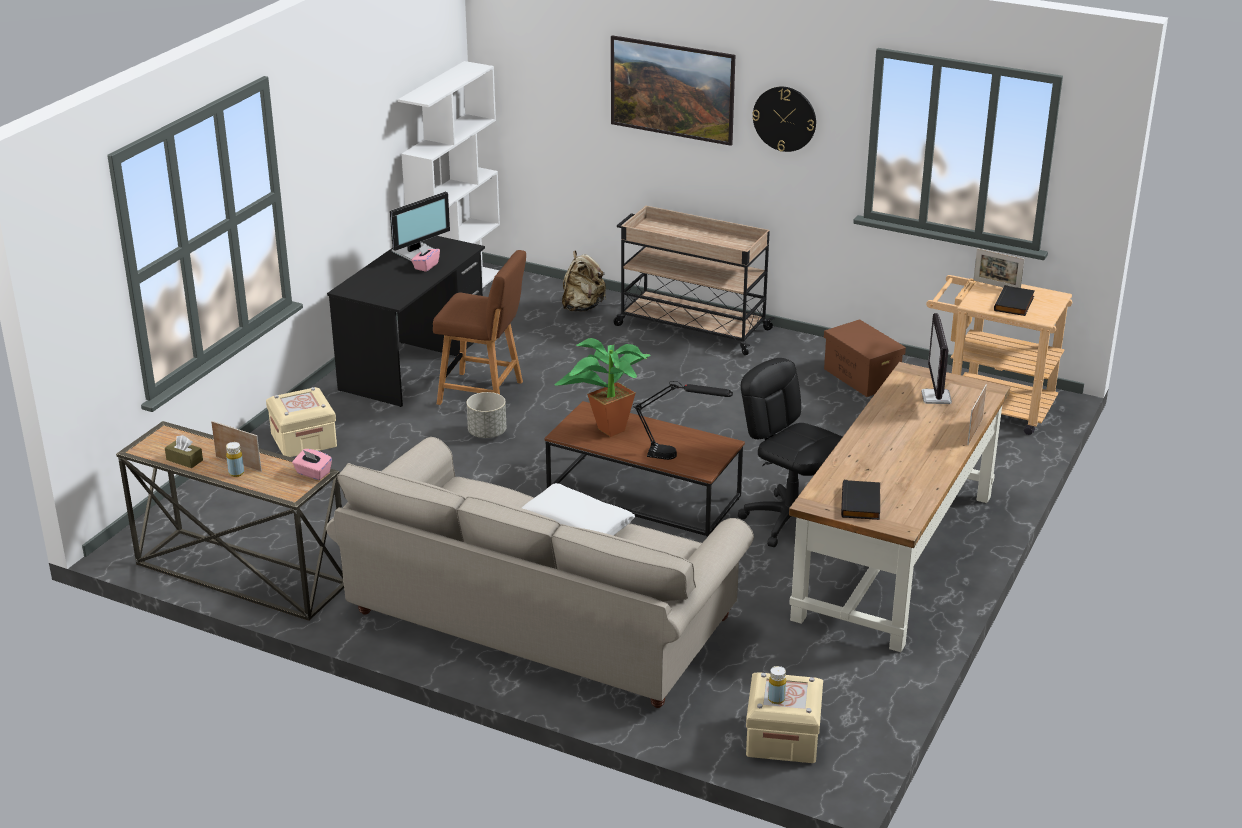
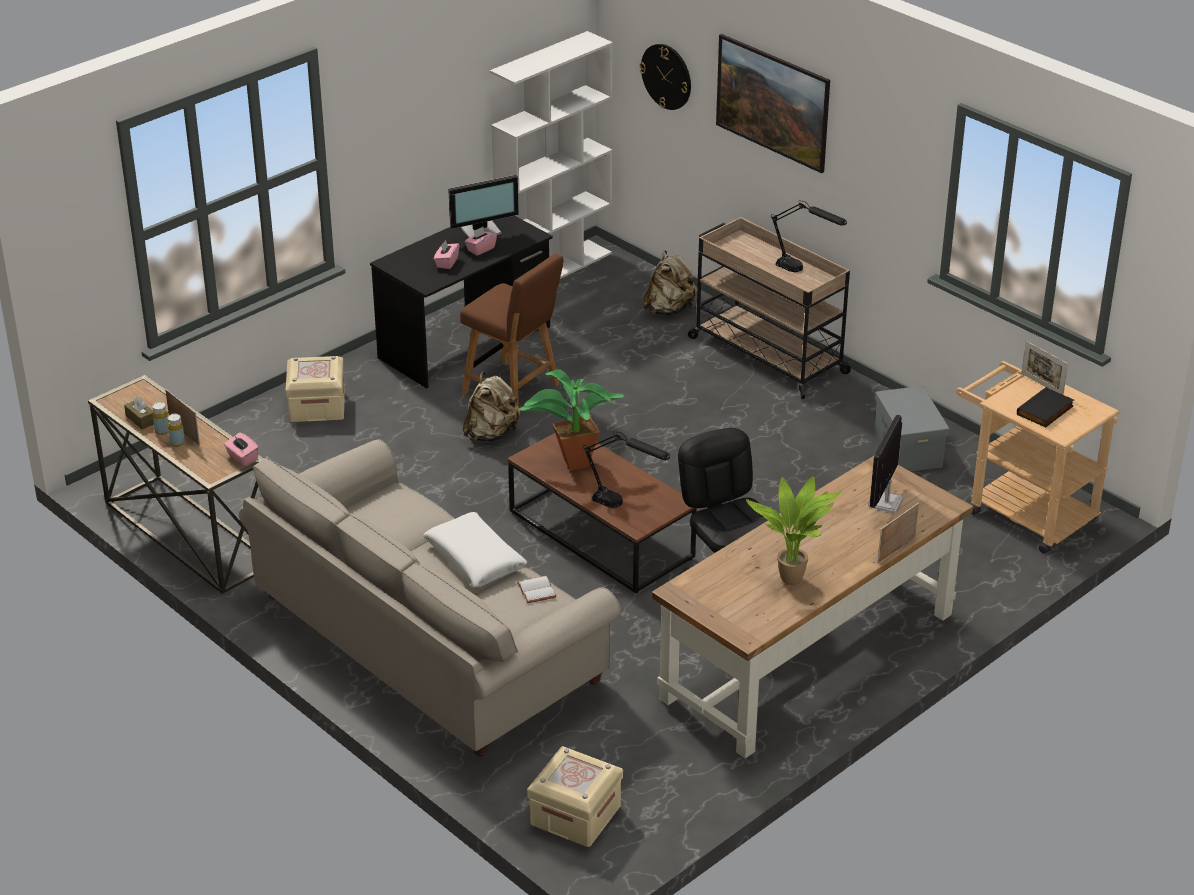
camera: 20 degrees right, 5 degrees up
(401, 281) = (446, 263): none -> pink tissue box
(487, 433) = (491, 434): grey planter -> beige backpack
(653, 539) = (535, 590): none -> white book
(725, 240) = (804, 272): none -> black table lamp
(776, 699) = (562, 777): yellow bottle -> yellow bottle (162, 431)
(784, 118) = (872, 157): wall clock -> wall clock (666, 76)
(862, 377) = (908, 449): brown storage box -> grey storage box
(862, 503) = (725, 603): black book -> none
(904, 471) = (792, 577): none -> potted plant

